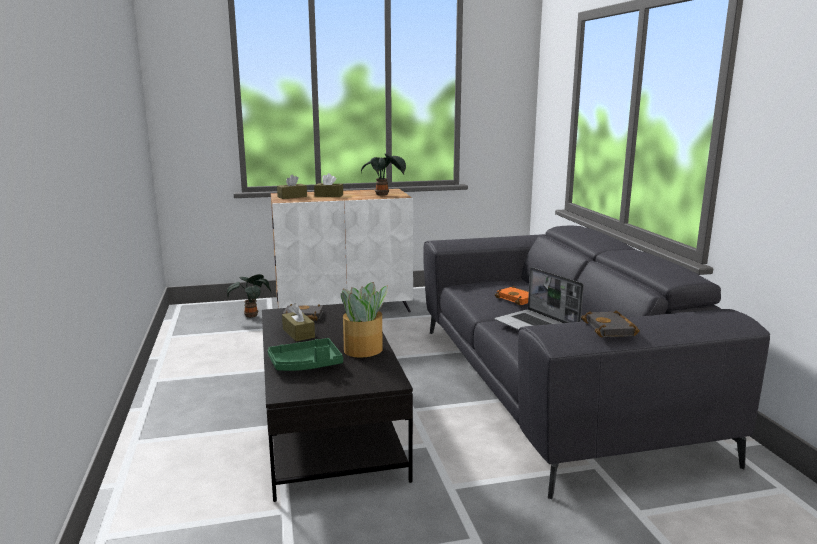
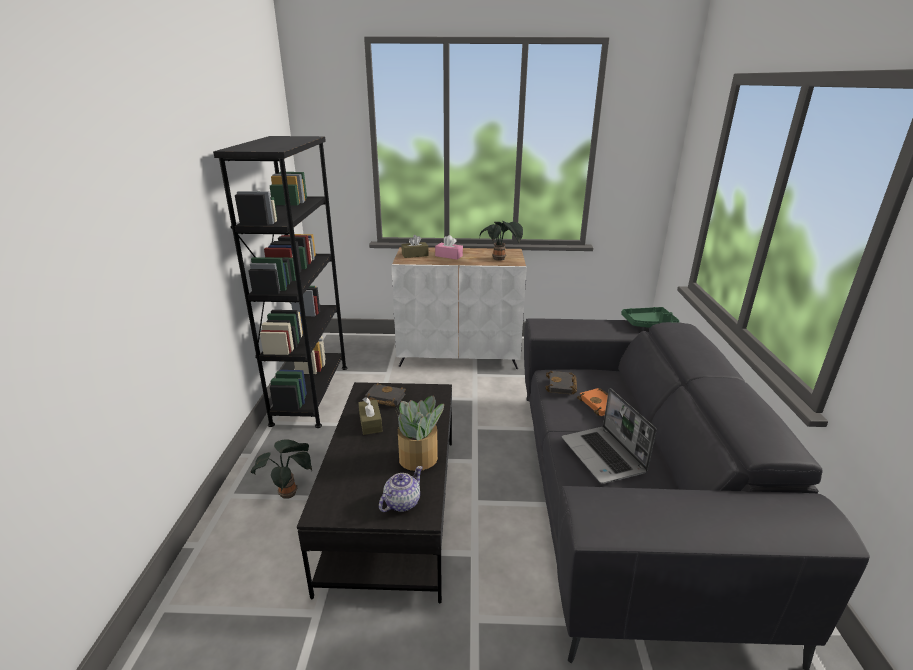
camera: 15 degrees right, 10 degrees up
(189, 353) = (311, 394): none -> black bookcase
(251, 315) = (377, 354): potted plant -> potted plant (289, 492)
(306, 365) = (357, 473): green tray -> green tray (649, 324)
(329, 195) = (449, 256): brown tissue box -> pink tissue box
(364, 377) = (401, 503): none -> teapot
(611, 329) = (661, 517): black book -> black book (562, 386)

